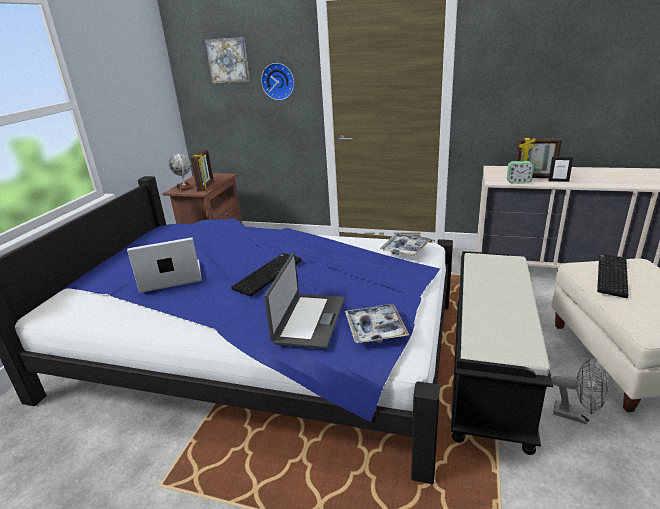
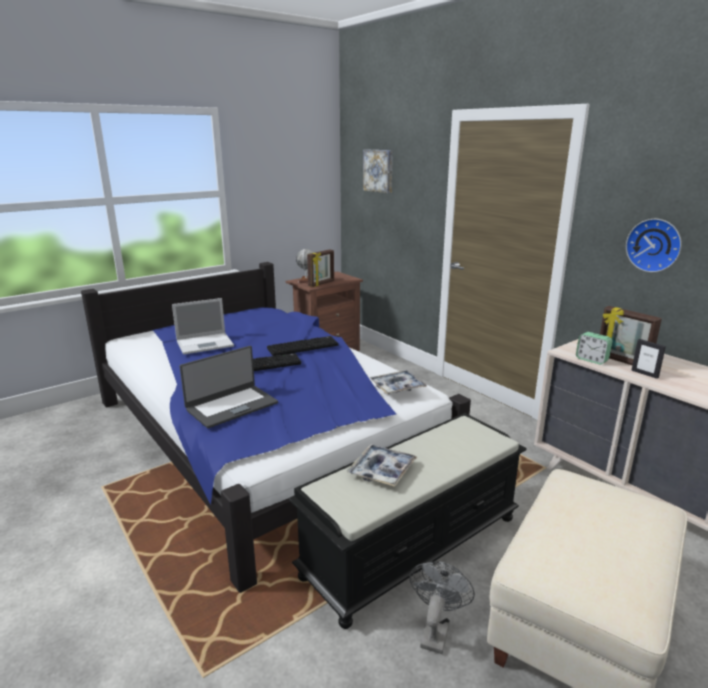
camera: 35 degrees right, 5 degrees down
(169, 277) = (206, 343): laptop -> laptop turned 135 degrees clockwise
(278, 81) = (412, 196): wall clock -> wall clock (654, 245)
(375, 329) = (259, 432): tray -> tray (382, 471)
(576, 415) = (436, 630): grey fan -> grey fan turned 135 degrees counterclockwise
(610, 275) = (585, 500): keyboard -> keyboard (303, 346)

